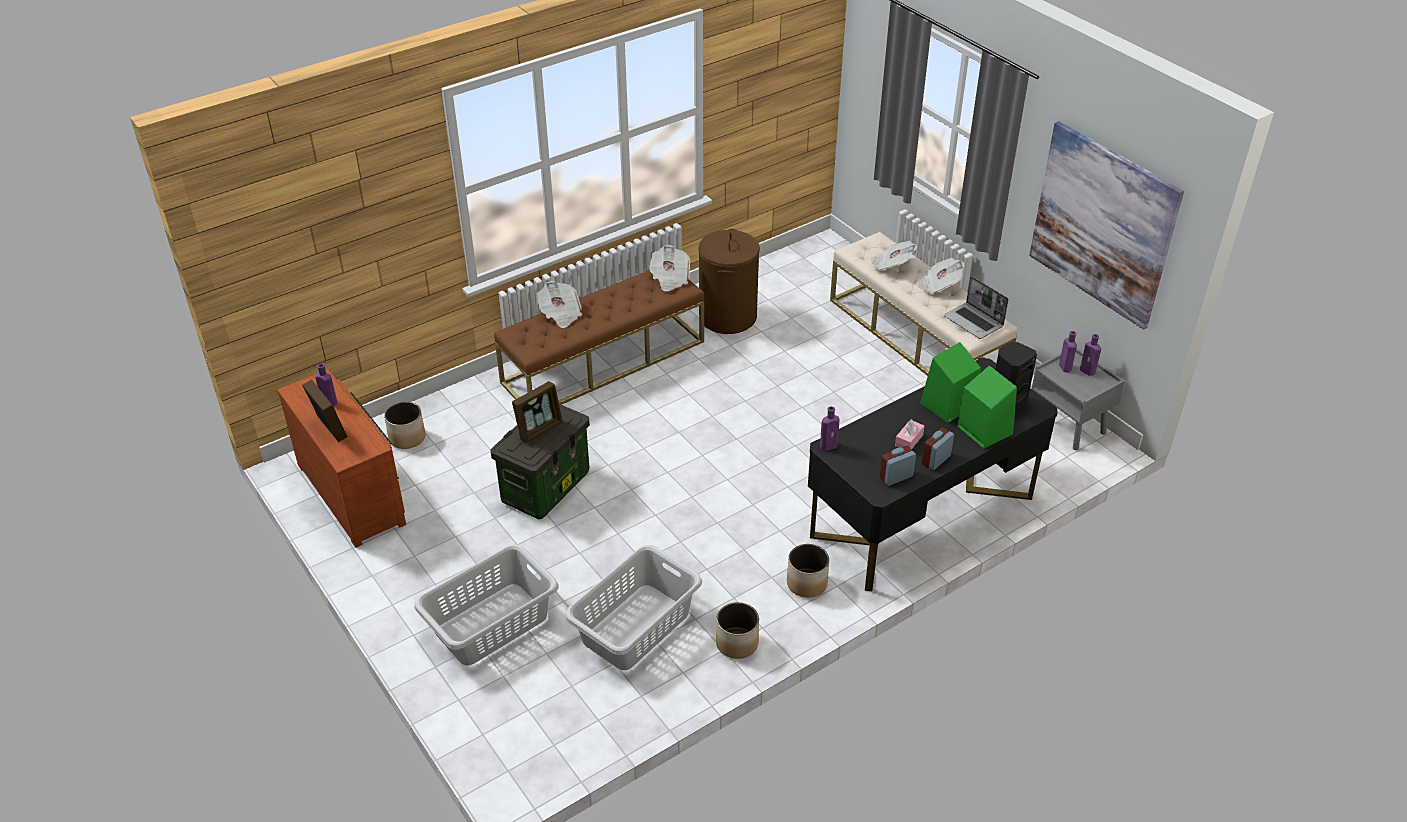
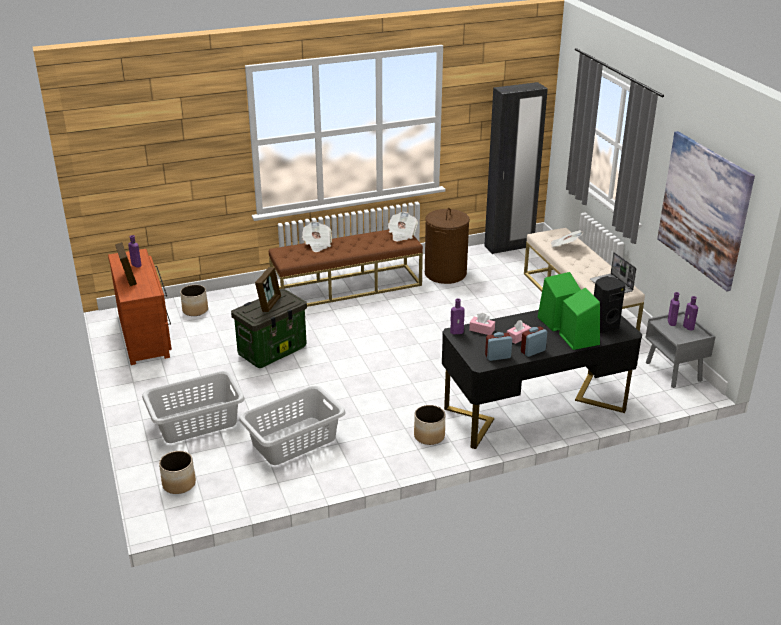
camera: 15 degrees right, 10 degrees down
(539, 429) = (269, 303): picture frame -> picture frame turned 45 degrees counterclockwise
(737, 643) = (361, 463): planter -> planter (179, 484)
(794, 257) = (509, 246): none -> black wardrobe
(859, 437) = (482, 330): none -> pink tissue box
(938, 286) = (594, 262): newspaper -> none

